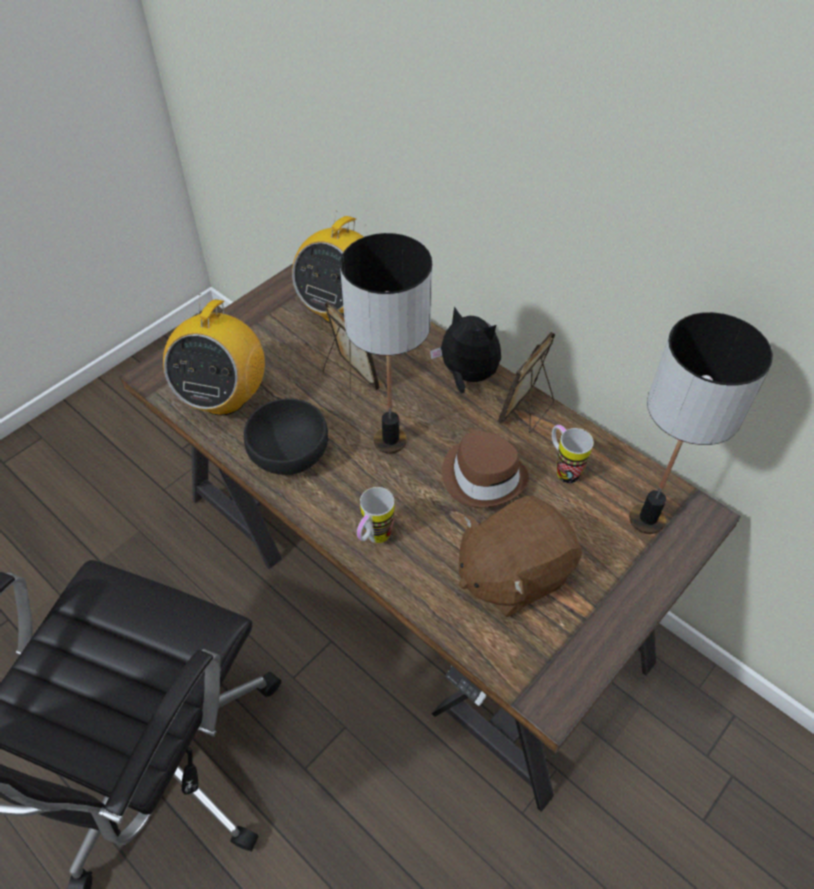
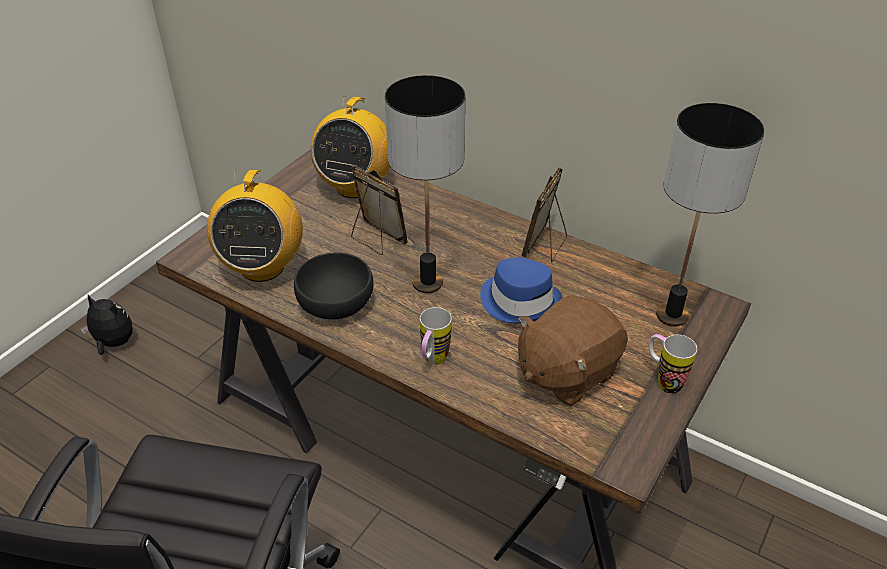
camera: 10 degrees left, 10 degrees down
(466, 376) = (483, 225): plush toy -> plush toy (113, 343)
(483, 476) = (519, 300): brown hat -> blue hat
(563, 469) = (588, 286): mug -> mug (663, 380)

